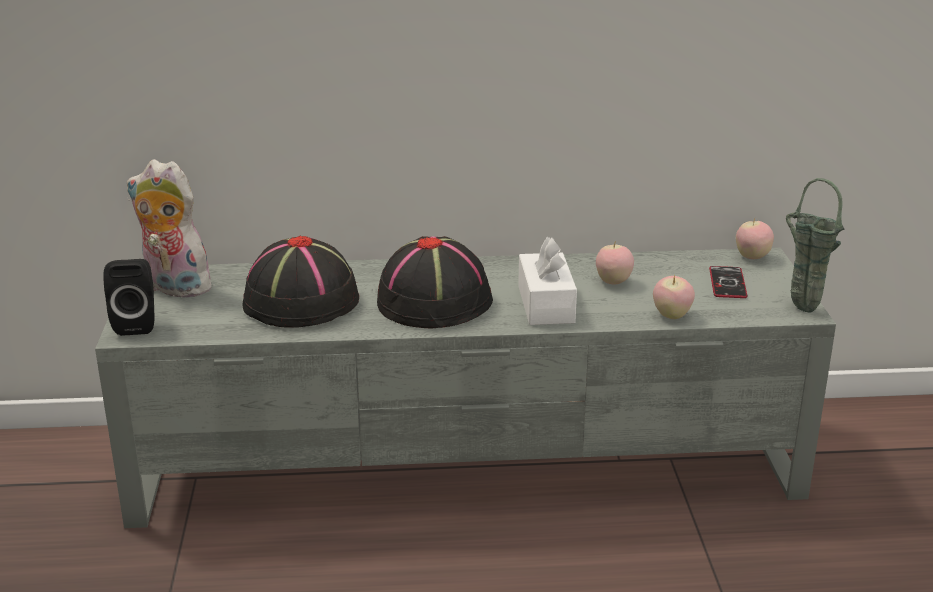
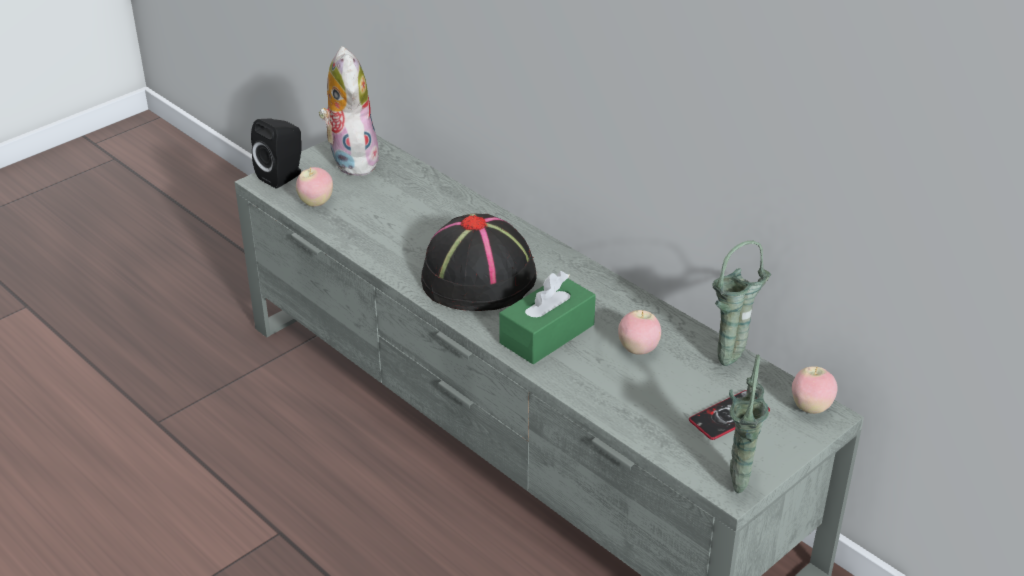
camera: 50 degrees right, 10 degrees up
(300, 303) = (397, 221): black hat -> none
(546, 304) = (547, 334): white tissue box -> green tissue box
(670, 259) = (732, 361): none -> green vase
(671, 316) = (617, 411): apple -> apple (316, 203)

